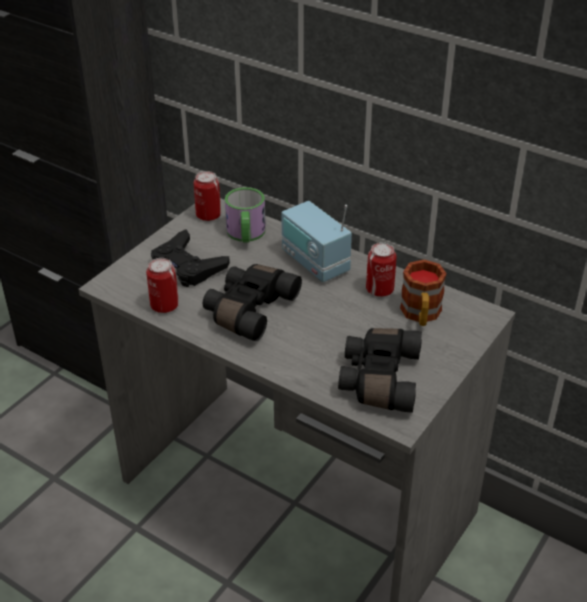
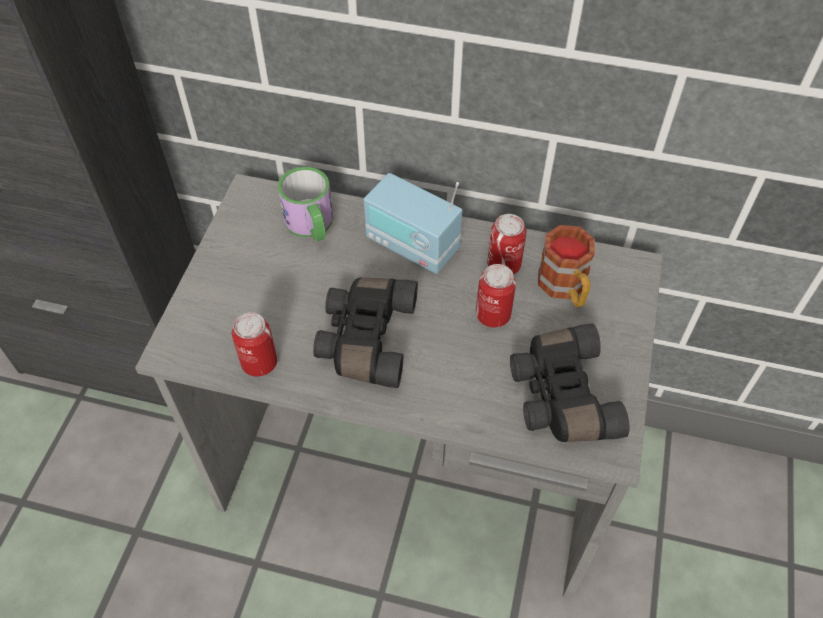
camera: 20 degrees left, 15 degrees up
(188, 265) = (260, 292): black game controller -> none
(208, 215) = (252, 208): can -> can (493, 315)

